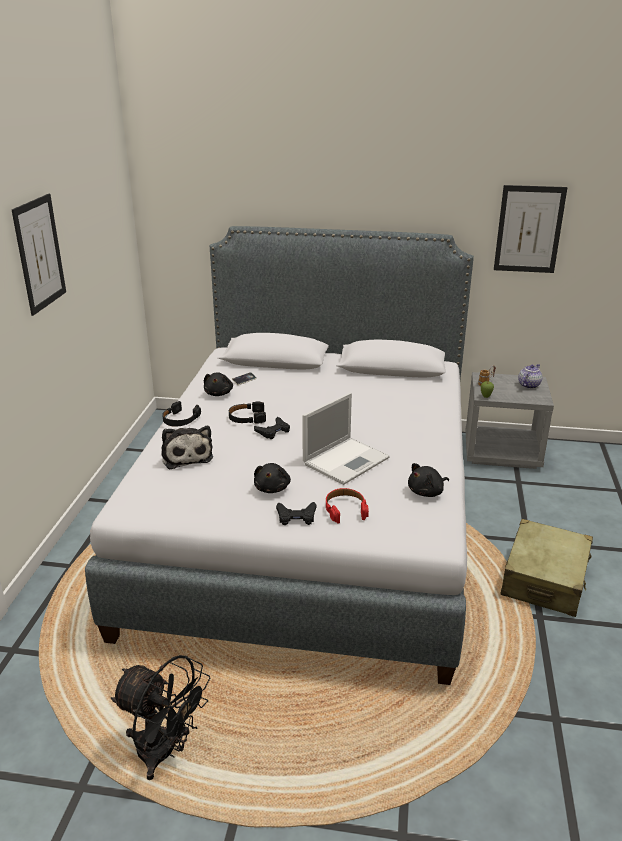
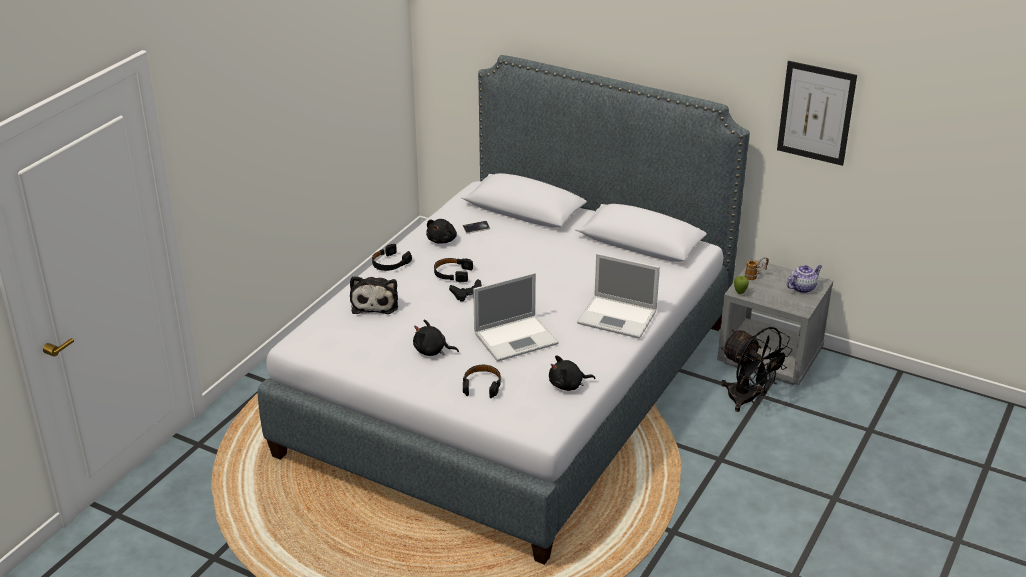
camera: 20 degrees right, 5 degrees up
(39, 253) = (279, 88): picture -> none
(165, 753) = (284, 552): black fan -> black fan (748, 400)
(272, 488) = (432, 351): black plush toy -> black plush toy turned 75 degrees clockwise
(296, 517) = (436, 382): black game controller -> none
(345, 510) = (482, 385): red headphones -> black headphones
(423, 426) = (618, 317): none -> laptop
(544, 579) = (706, 500): beige suitcase -> none

